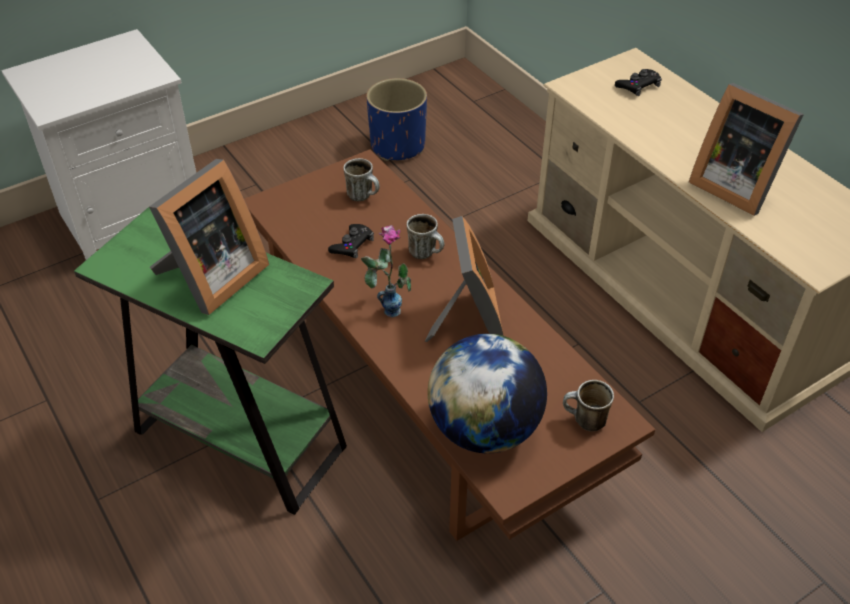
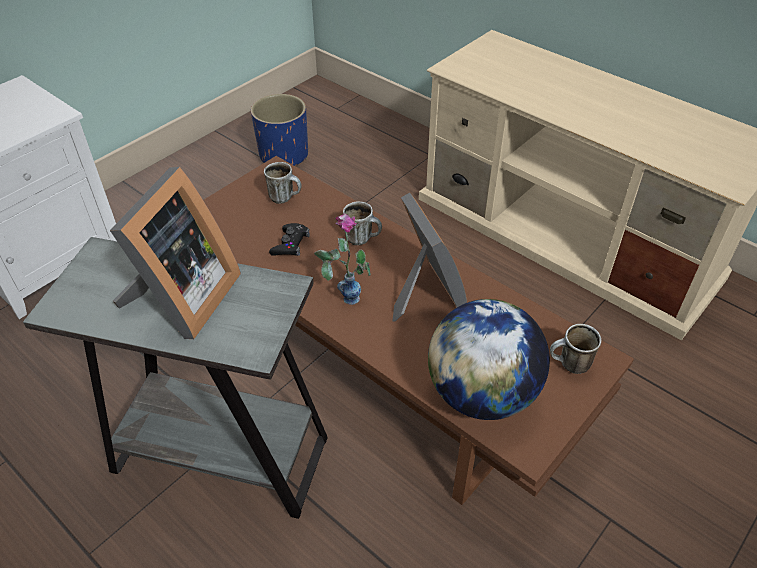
camera: 15 degrees left, 0 degrees up
(240, 439) = (220, 454): green side table -> grey side table
(638, 86) = (509, 59): black game controller -> none
(734, 185) = (628, 127): picture frame -> none

